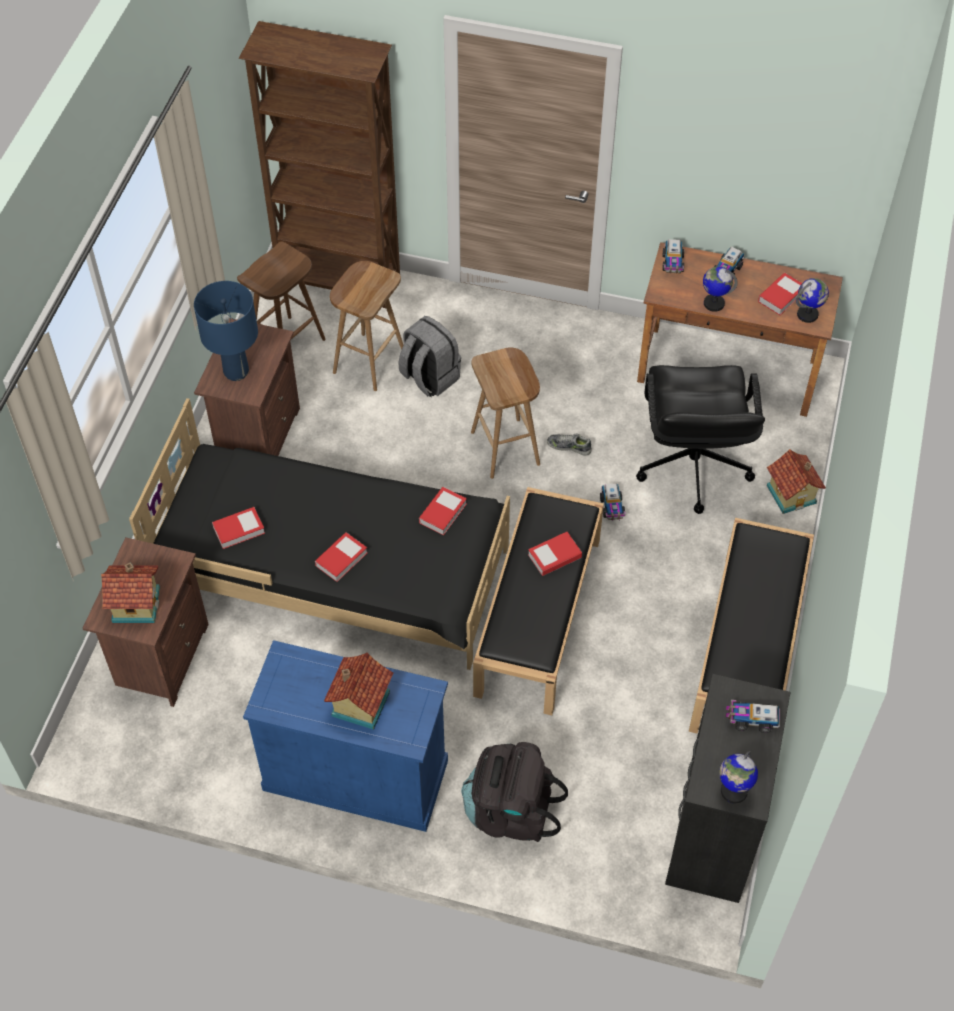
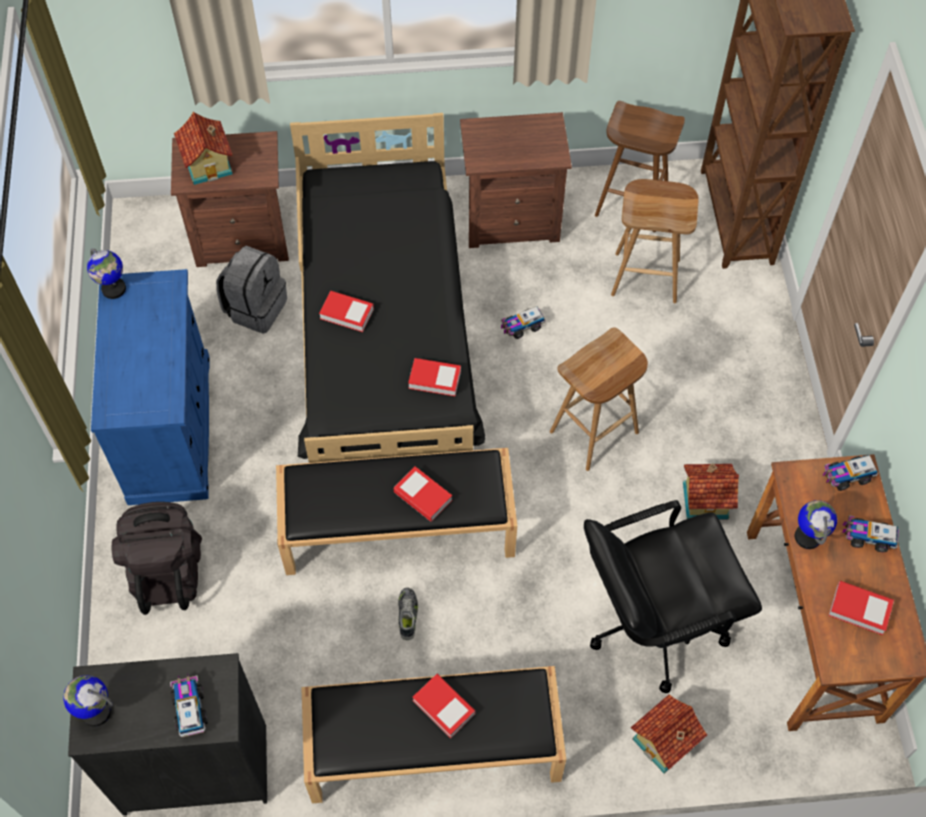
camera: 70 degrees right, 5 degrees up
(236, 372) = (498, 141): blue table lamp -> none
(239, 530) = (348, 223): book -> book (443, 707)
(359, 703) = (138, 358): toy house -> toy house (704, 499)
(429, 377) = (651, 335): grey backpack -> grey backpack (255, 307)
(569, 446) = (624, 491): shoe -> shoe (408, 615)
(612, 507) = (562, 556): toy truck -> toy truck (521, 326)
(807, 315) = (846, 647): globe -> globe (113, 289)

